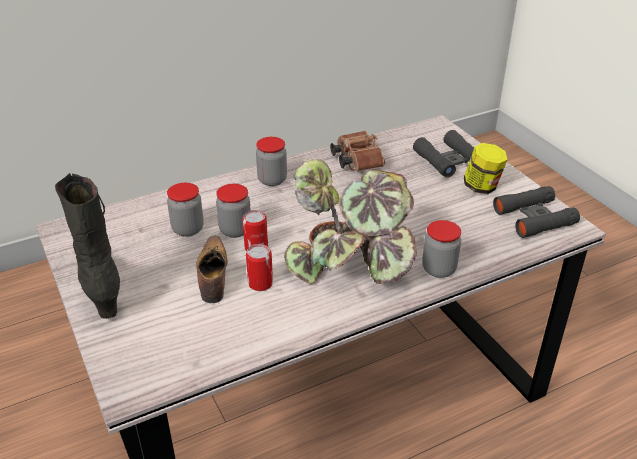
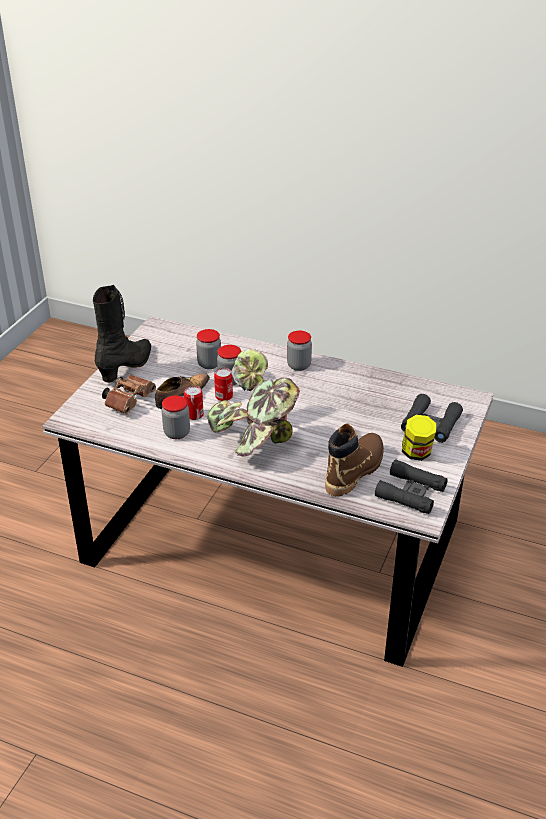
camera: 50 degrees right, 0 degrees up
(356, 160) = (370, 385): brown binoculars -> brown binoculars (129, 400)
(439, 269) = (293, 475): jar -> jar (177, 433)
(471, 230) = (355, 470): none -> brown boot

